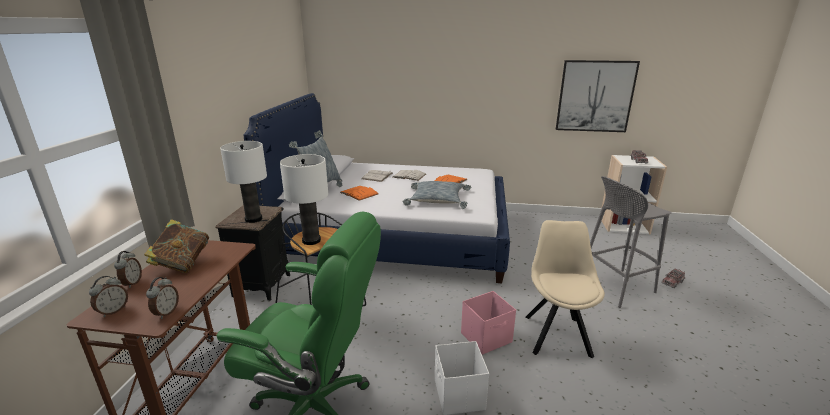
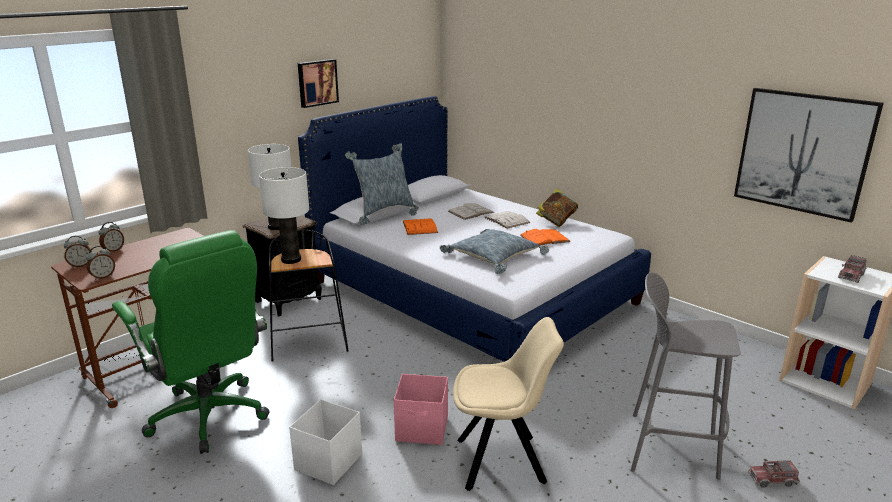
camera: 35 degrees right, 0 degrees up
(182, 264) = (158, 246): book -> book (556, 221)
(244, 84) = (317, 82): none -> picture
(556, 335) = (501, 461): beige chair -> beige chair turned 45 degrees clockwise

